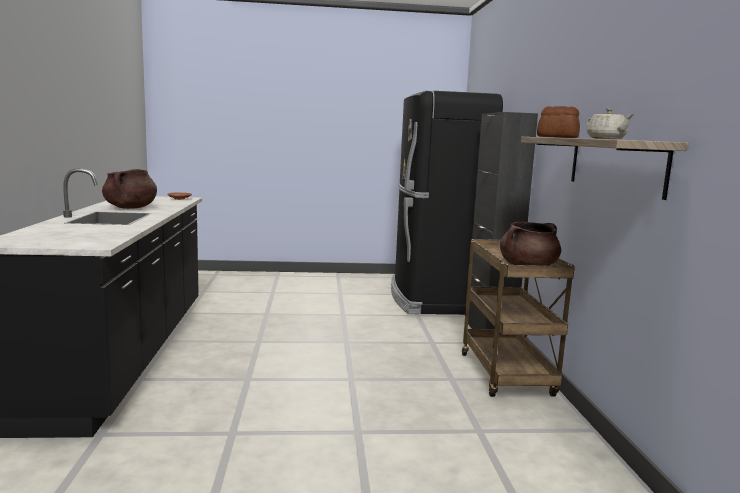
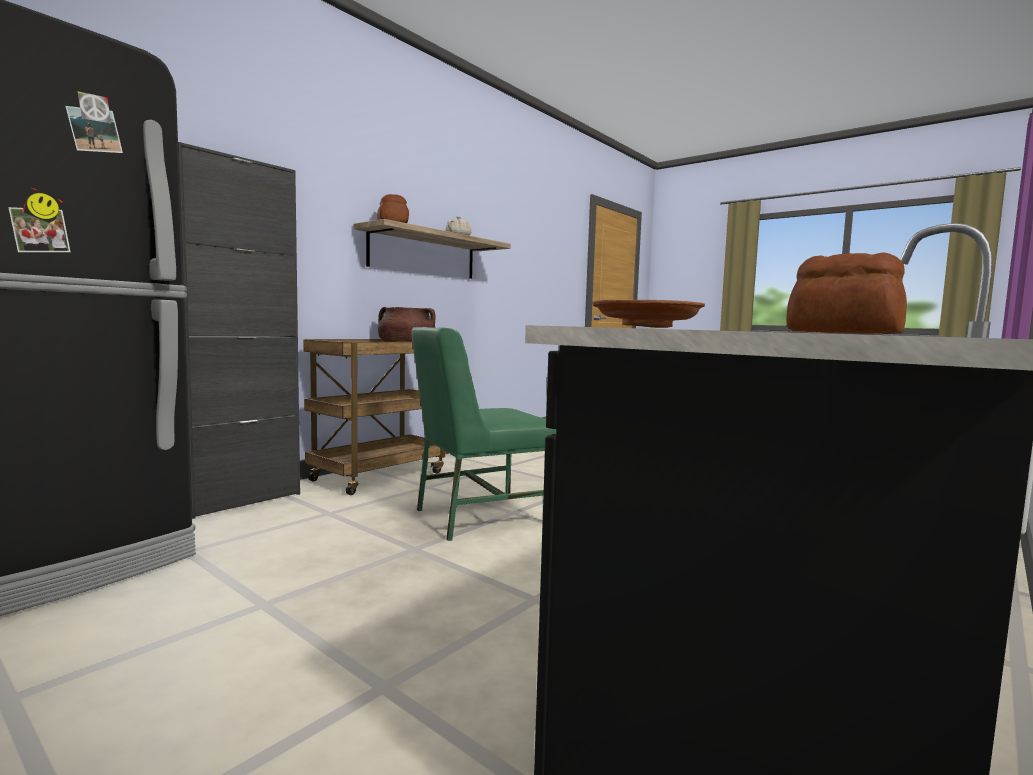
camera: 135 degrees left, 5 degrees down
(130, 208) = (842, 333): brown cooking pot -> bread
(361, 368) = (480, 517): none -> green chair

